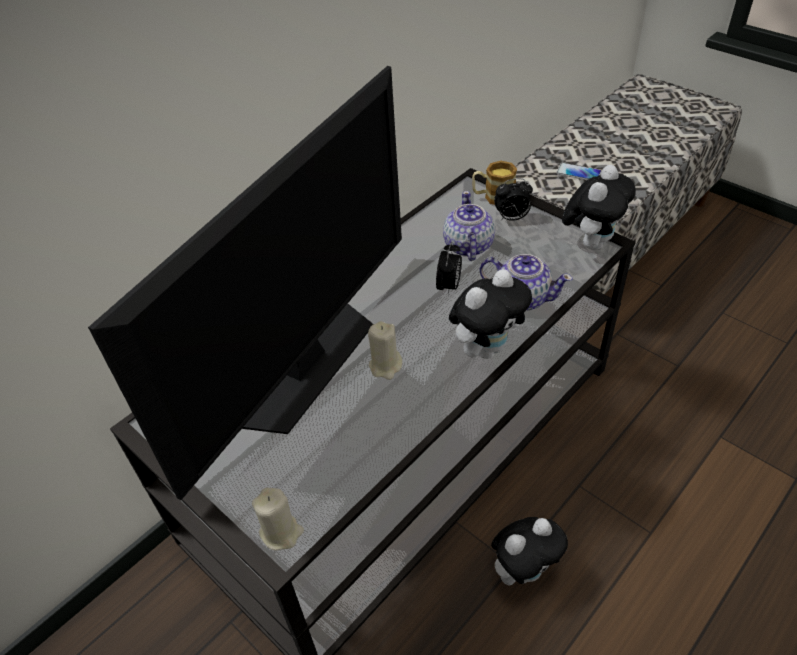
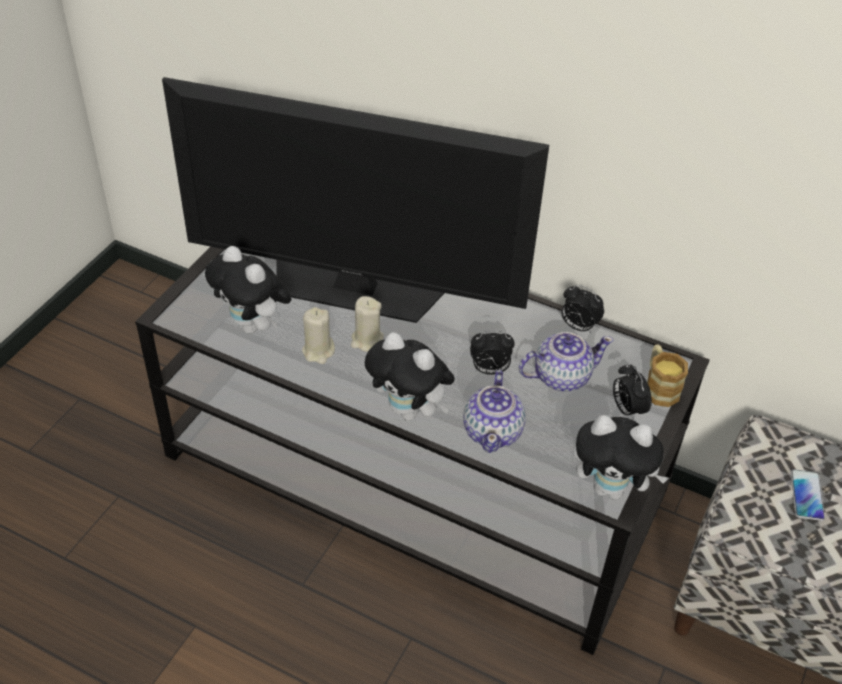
camera: 70 degrees right, 0 degrees up
(281, 532) = (182, 312): beige candle -> beige candle (318, 351)
(414, 225) = (578, 326): none -> alarm clock
(524, 570) = (298, 595): plush toy -> plush toy (253, 326)

